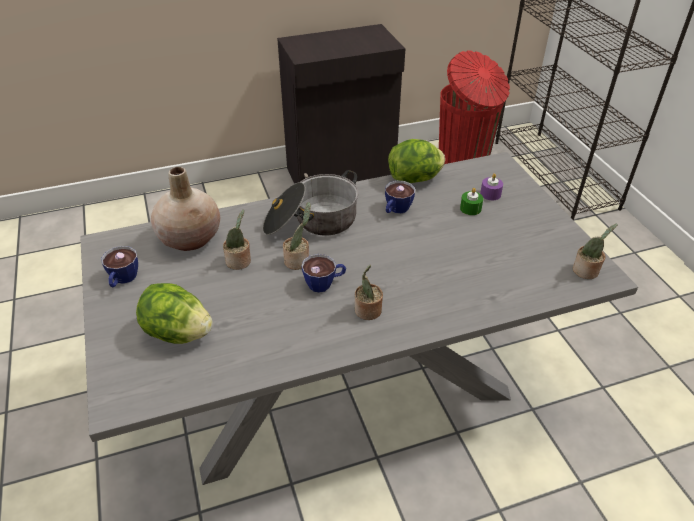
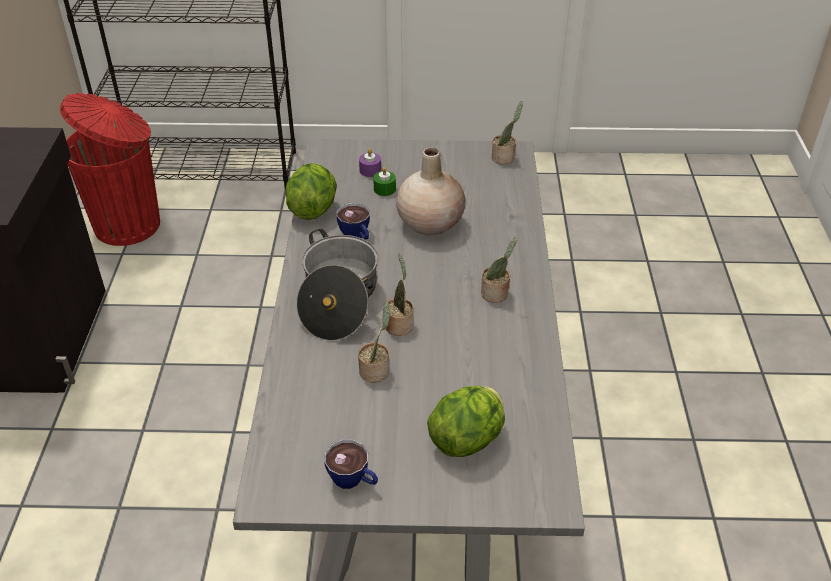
camera: 70 degrees left, 0 degrees up
(190, 238) = (308, 406): beige vase -> beige vase (430, 223)
(325, 283) = (444, 313): cup -> none

